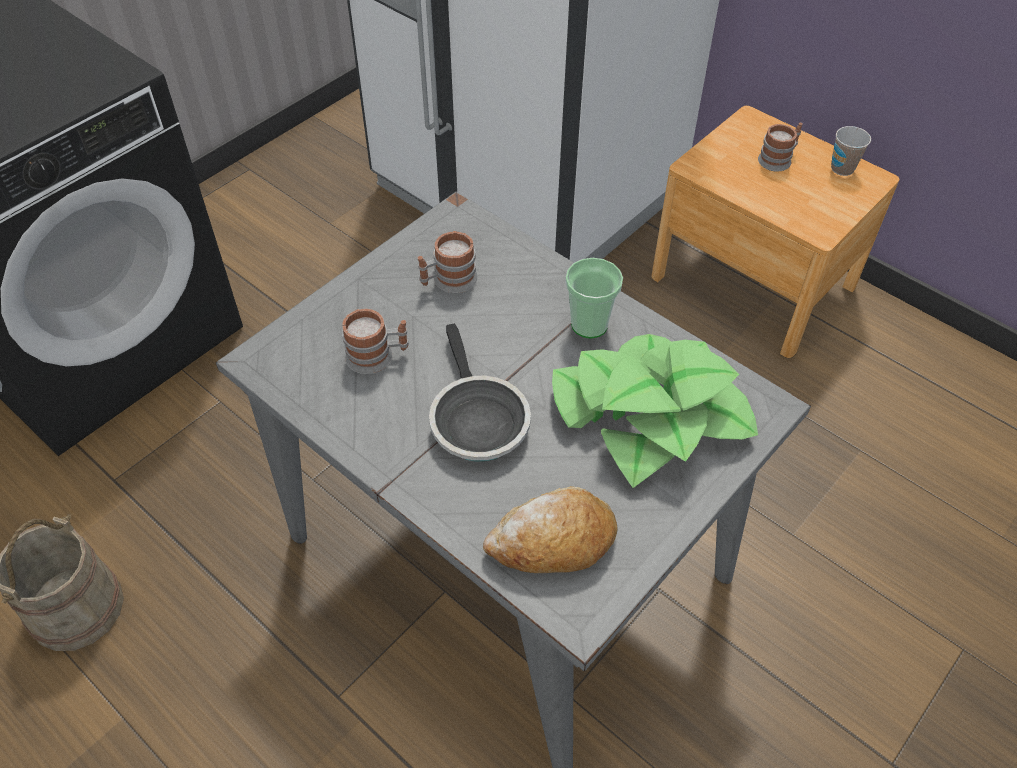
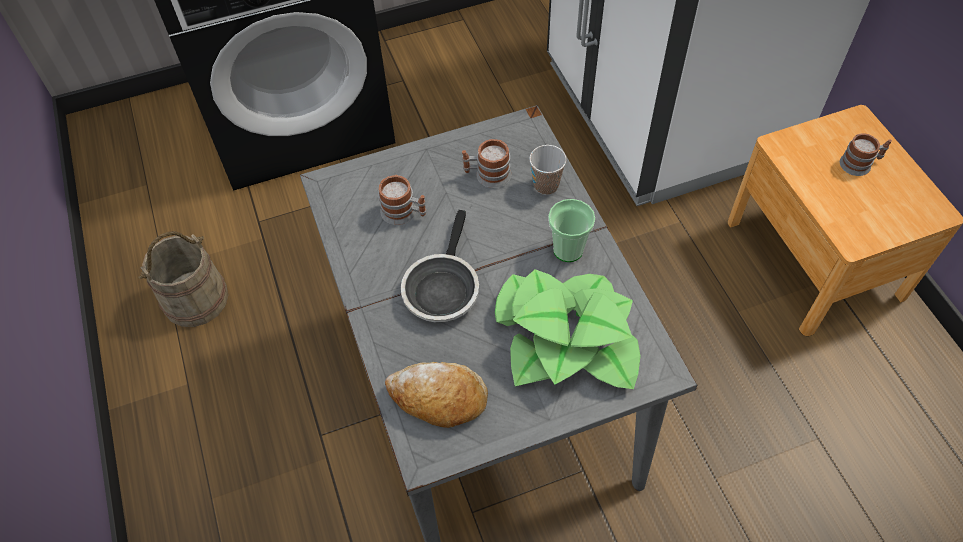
camera: 30 degrees right, 5 degrees up
(842, 168) = (914, 193): cup -> cup (546, 185)

